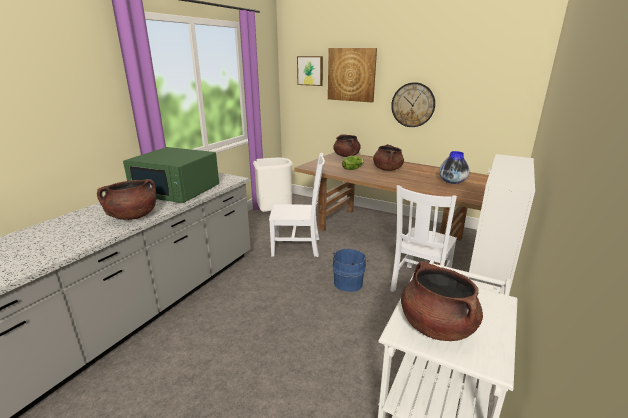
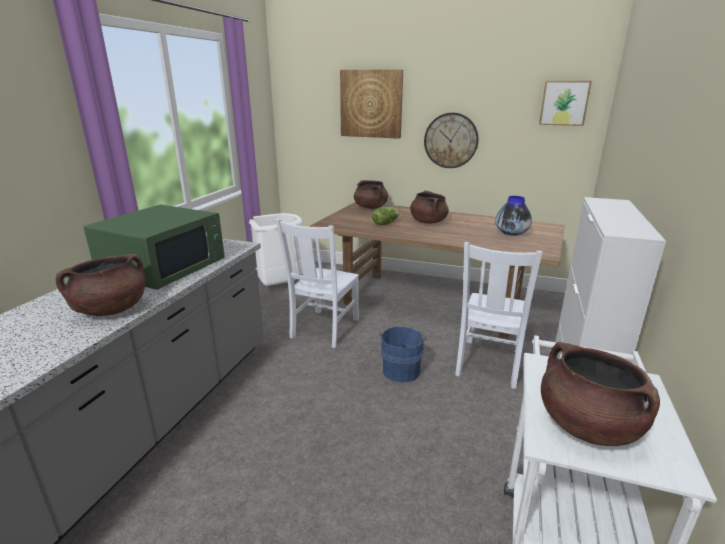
camera: 10 degrees left, 0 degrees up
(177, 190) = (164, 267): green microwave -> green microwave turned 75 degrees counterclockwise
(298, 247) = (324, 329): white chair -> white chair turned 120 degrees clockwise
(310, 70) = (316, 99): picture -> picture (564, 103)

